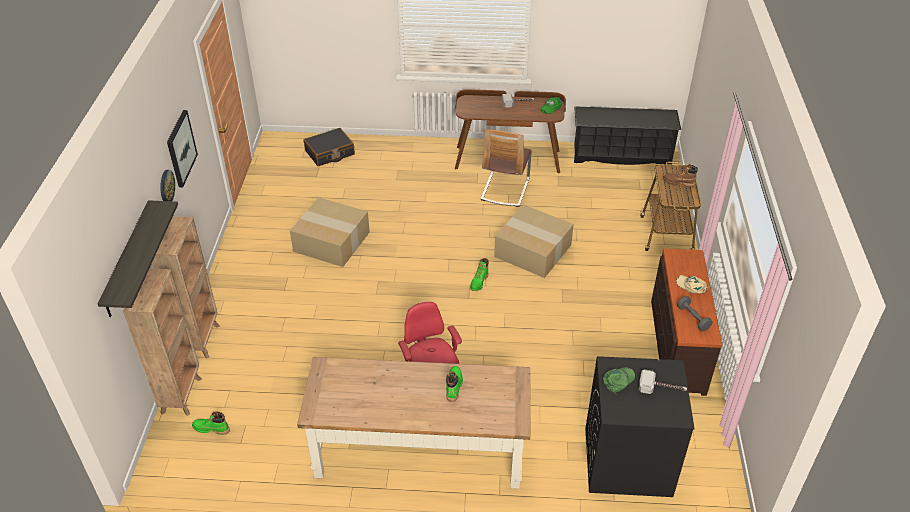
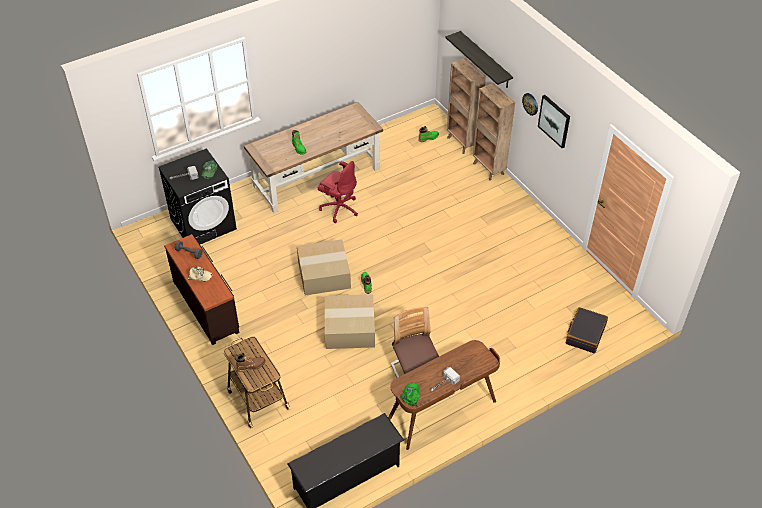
camera: 145 degrees right, 5 degrees up
(330, 242) = (492, 261): cardboard box -> cardboard box (324, 274)

